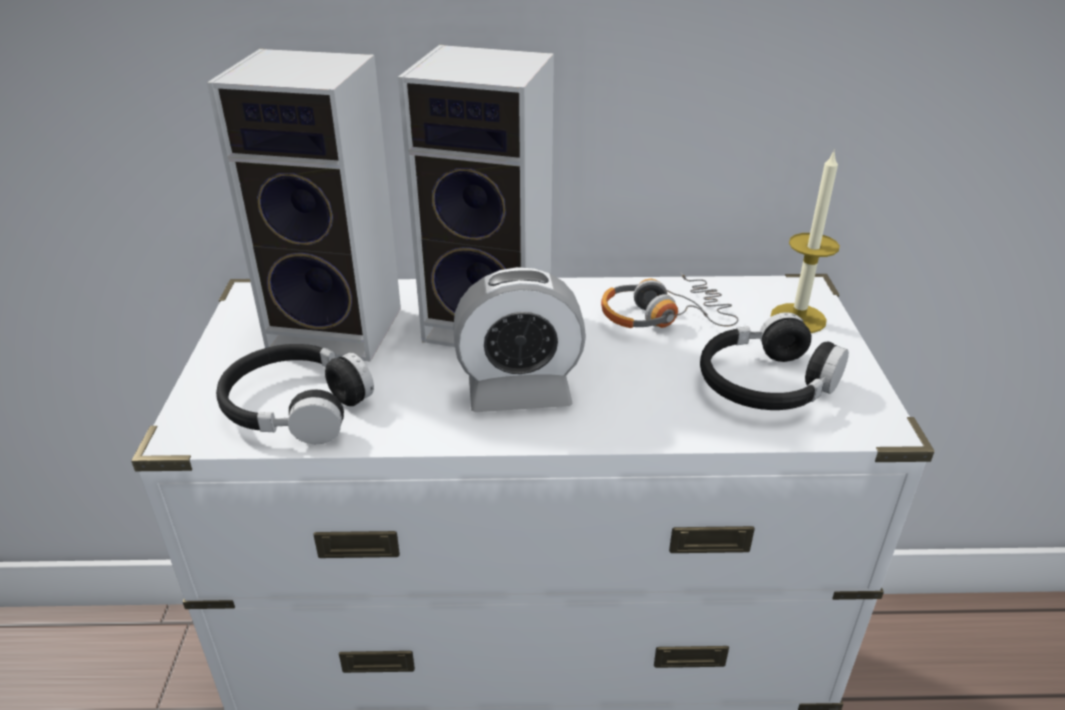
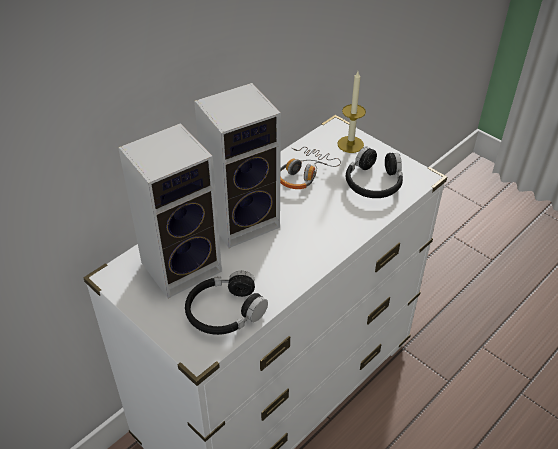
camera: 45 degrees left, 10 degrees up
(519, 394) = (299, 244): alarm clock -> none

